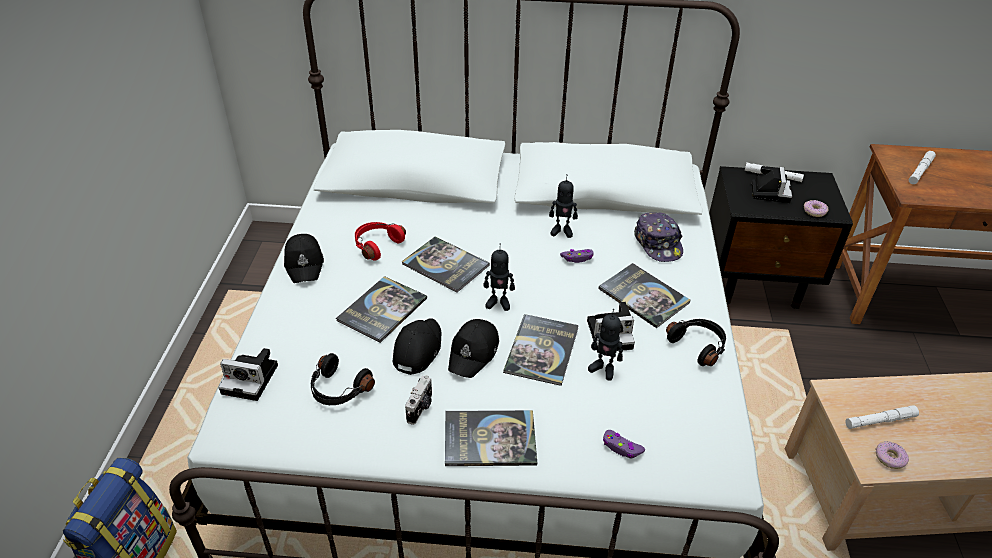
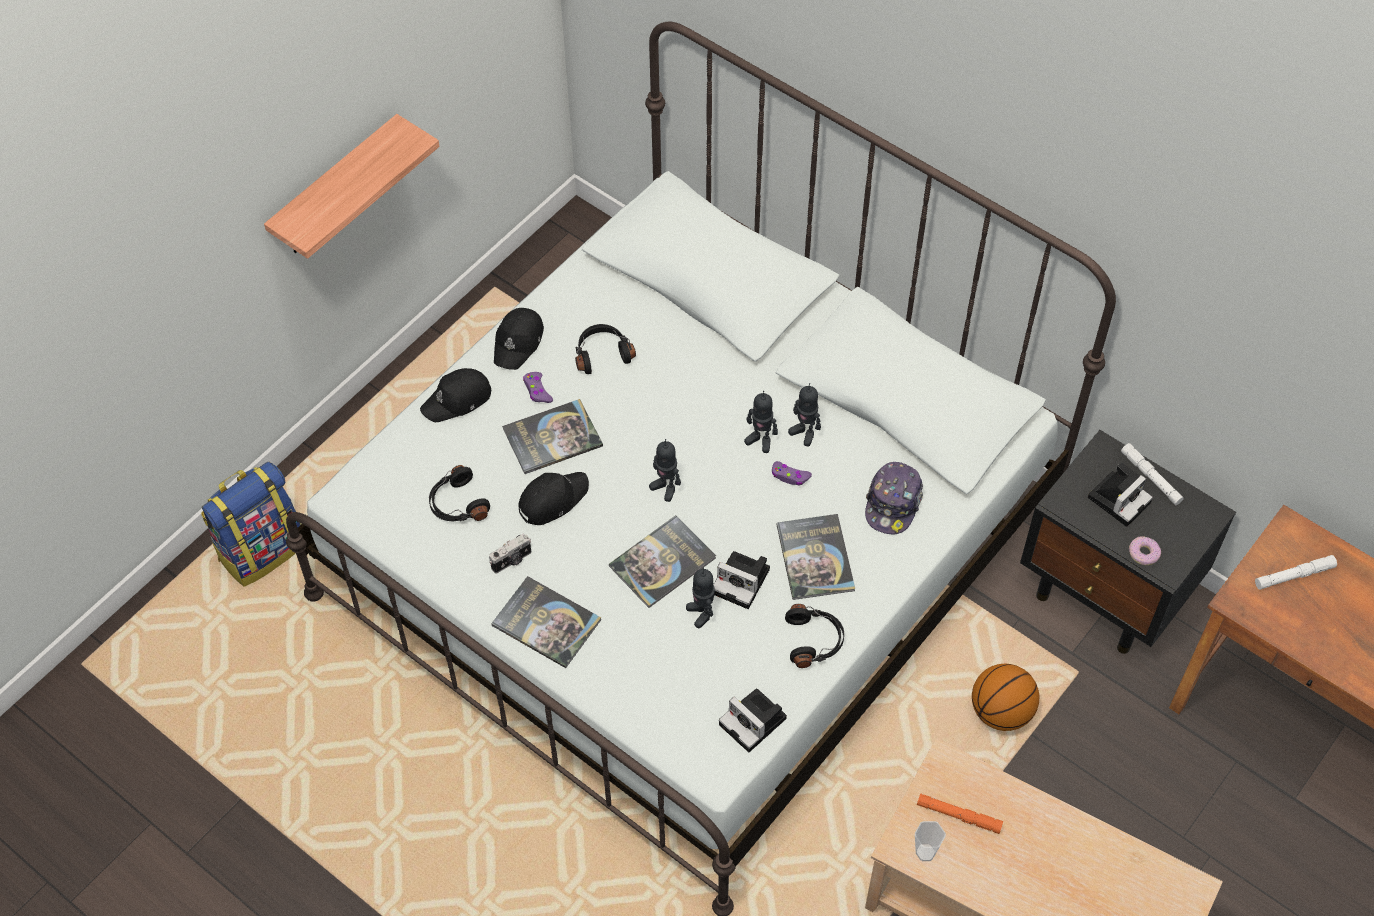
camera: 35 degrees right, 15 degrees up
(90, 178) = (336, 189): none -> shelf
(252, 379) = (395, 453): camera -> camera (755, 722)
(376, 245) = (602, 353): red headphones -> black headphones
(445, 265) = (650, 415): book -> none
(474, 353) = (599, 531): black cap -> black cap (458, 400)
(537, 247) = (760, 440): none -> toy robot
(621, 448) = (648, 694): purple game controller -> purple game controller (537, 391)
(771, 374) = (1000, 711): none -> basketball
(880, 421) = (959, 816): white flashlight -> orange flashlight
(889, 458) = (925, 852): donut -> cup

